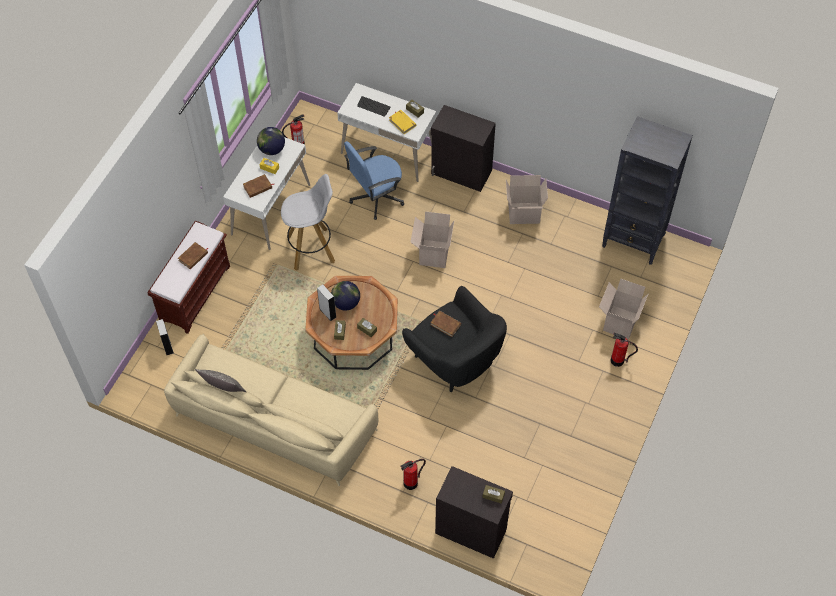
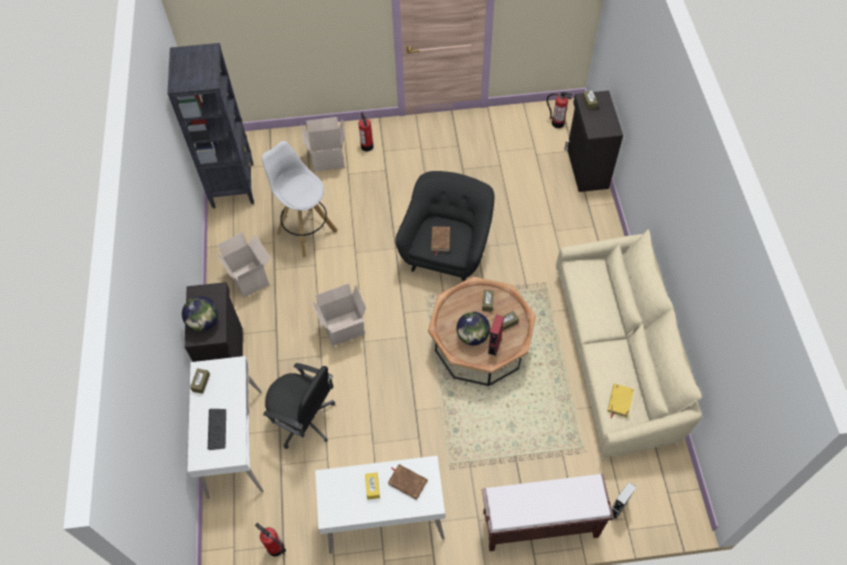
camera: 120 degrees left, 0 degrees up
(193, 257) = (538, 496): brown book -> none
(223, 389) = (654, 366): pillow -> none
(272, 149) = (344, 503): globe -> globe (204, 322)
(312, 249) = (408, 442): white stool -> white stool (306, 231)
(327, 312) = (494, 345): grey speaker -> red speaker
(376, 197) = (304, 420): blue office chair -> black office chair
(402, 123) = (226, 385): yellow book -> yellow book (619, 401)
(410, 483) = (582, 225): fire extinguisher -> fire extinguisher (557, 123)

